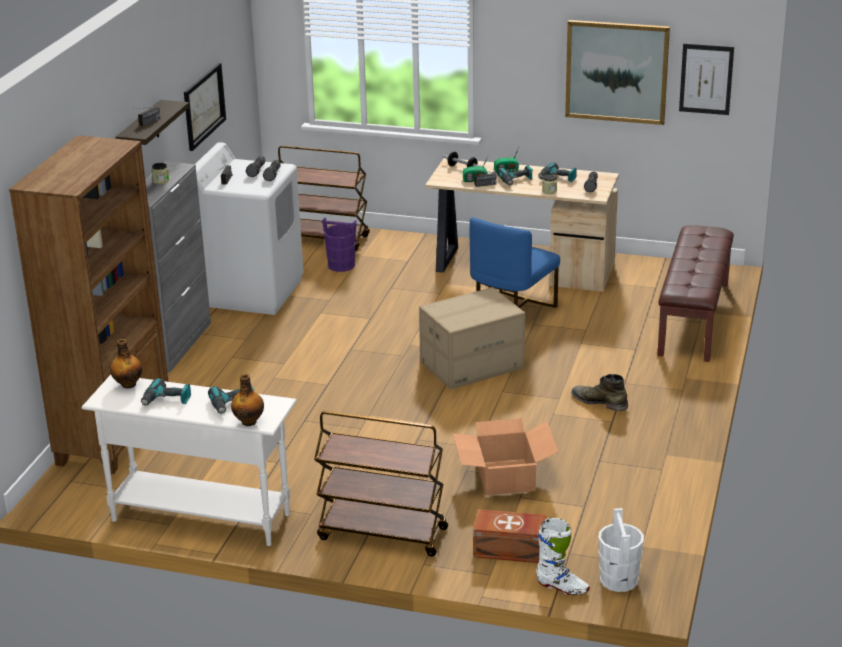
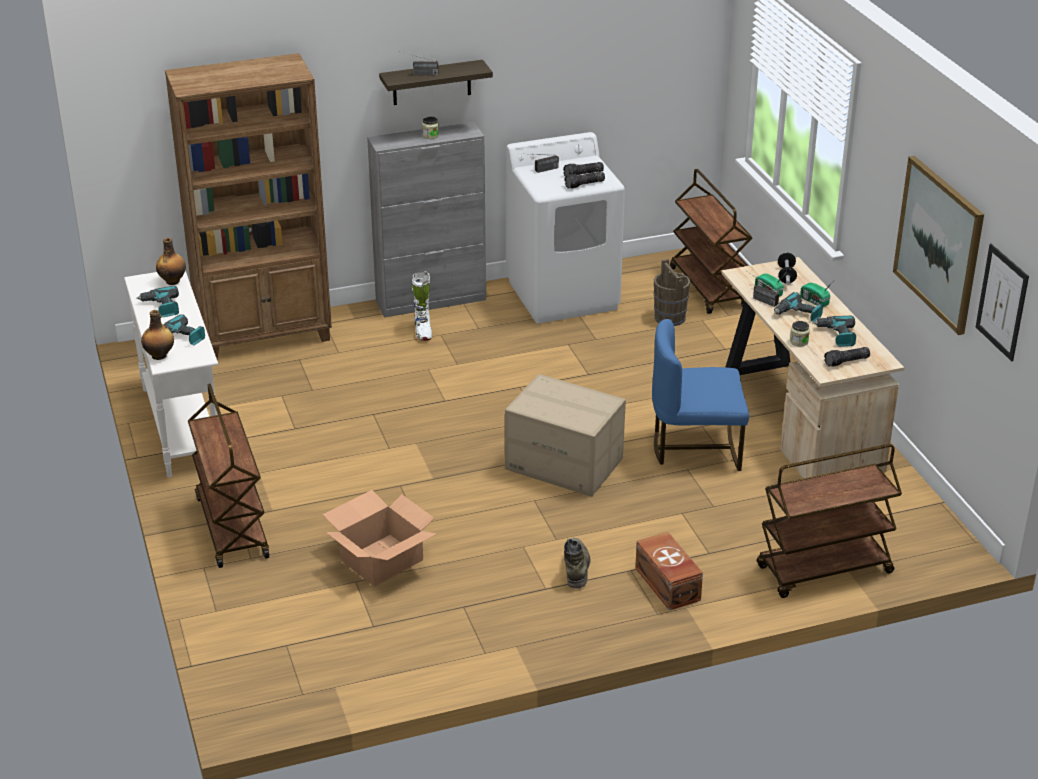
camera: 55 degrees right, 5 degrees up
(203, 106) = (582, 88): picture -> none
(341, 265) = (669, 318): purple bucket -> brown bucket
(510, 550) = (263, 608): brown storage box -> brown storage box (667, 585)
(562, 587) = (227, 660): white boot -> white boot (423, 332)
(619, 580) = (266, 692): white bucket -> none
(695, 319) = (824, 570): brown bench -> brown cart

